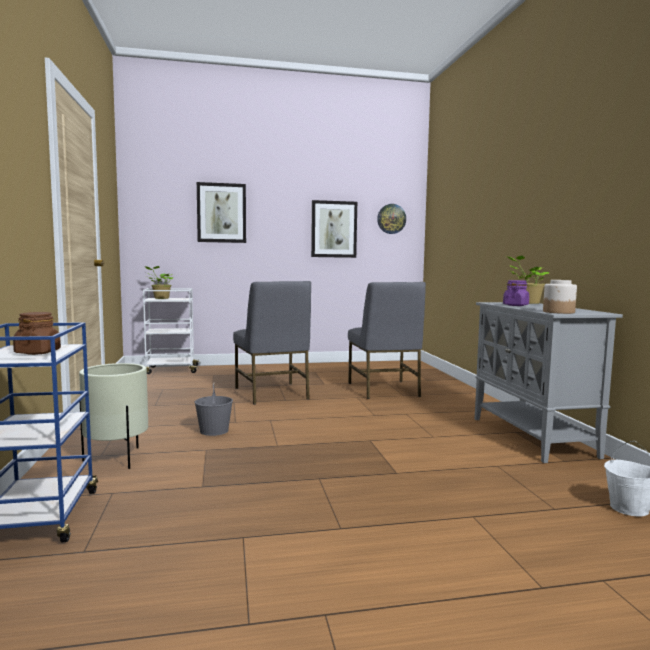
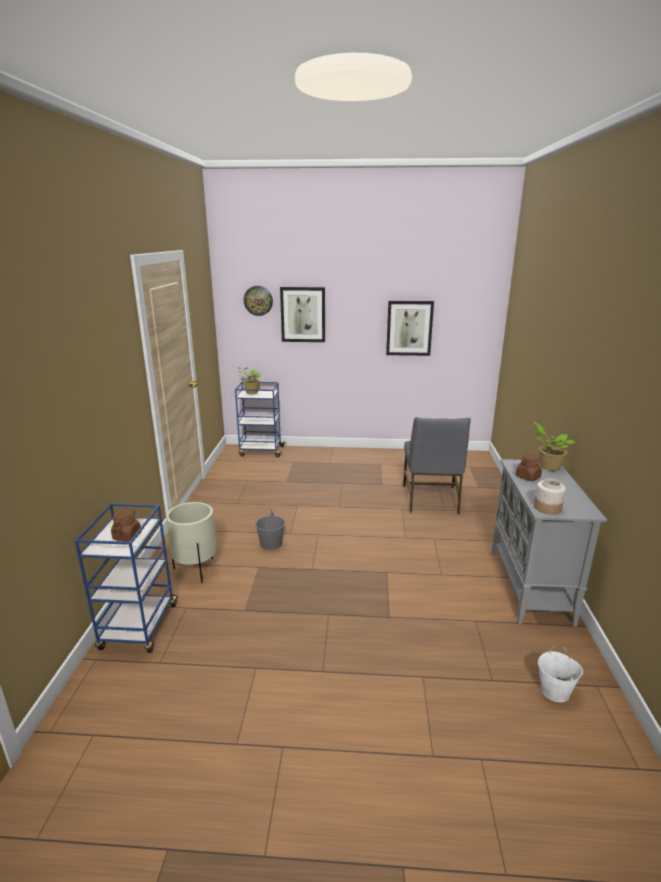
camera: 15 degrees right, 15 degrees up
(171, 370) = (261, 451): white cart -> blue cart
(272, 393) = (332, 496): grey chair -> none
(391, 219) = (469, 317): wall clock -> wall clock (258, 300)
(515, 305) = (528, 477): purple jar -> brown jar

